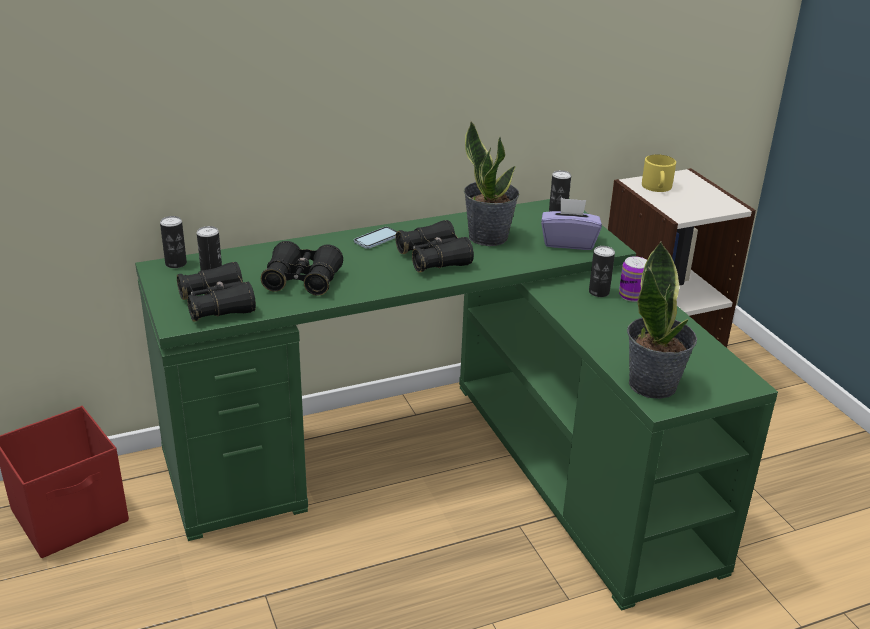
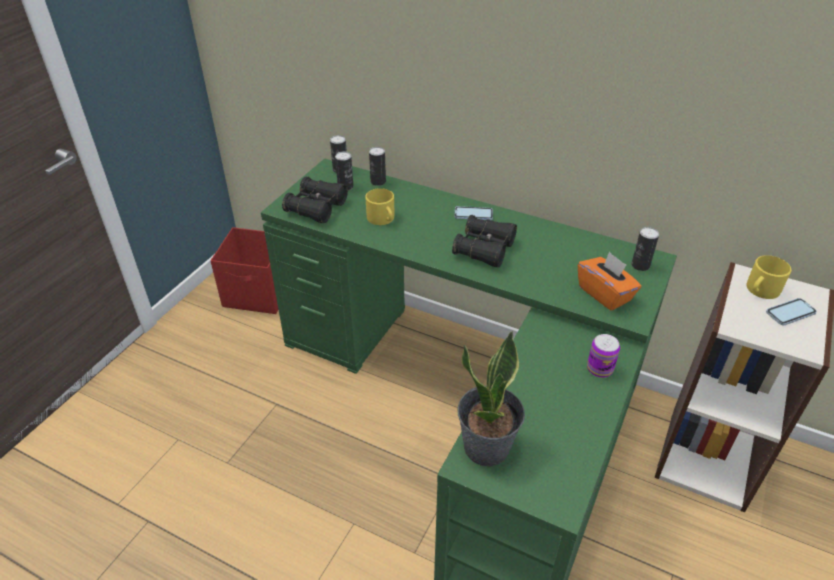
camera: 50 degrees right, 10 degrees up
(302, 281) = (382, 219): black binoculars -> yellow mug
(488, 237) = (551, 254): potted plant -> none
(568, 242) = (605, 294): purple tissue box -> orange tissue box
(599, 292) = (577, 349): can -> can (378, 182)
(692, 192) = (790, 313): none -> phone

